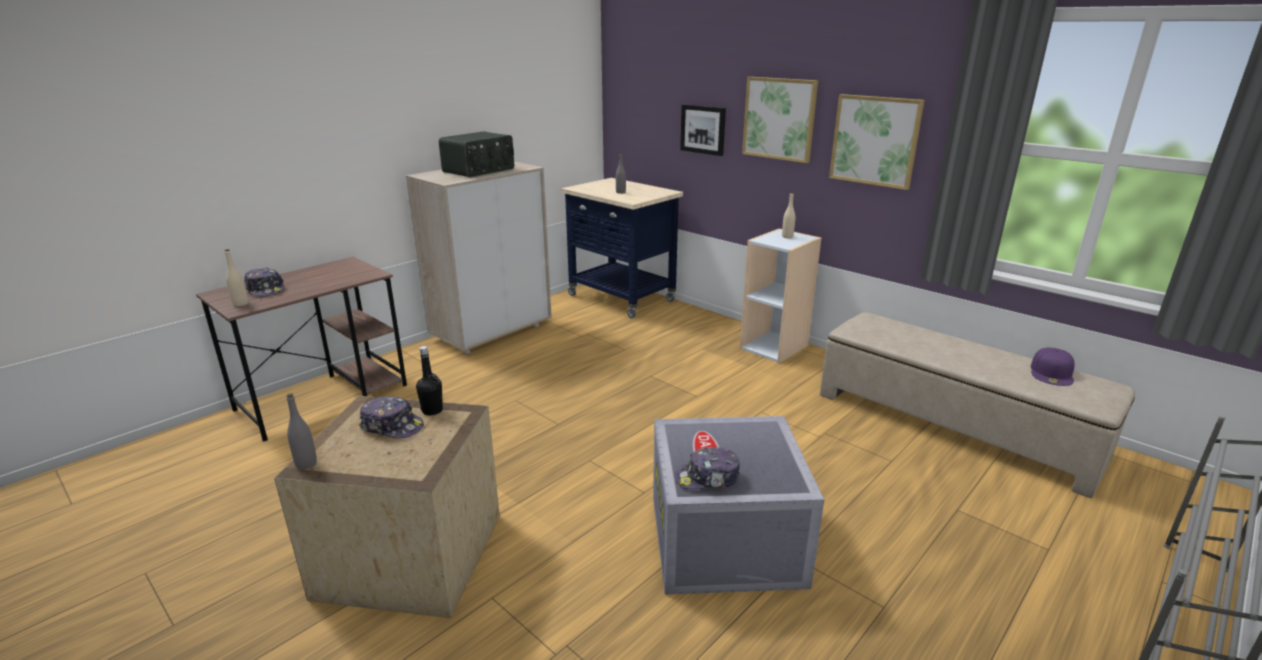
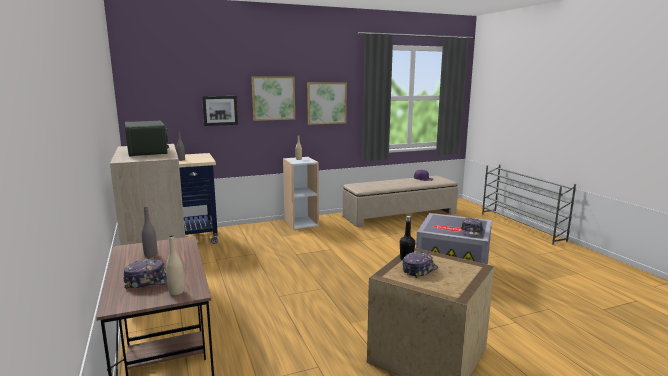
camera: 65 degrees left, 10 degrees down
(306, 464) = (454, 294): grey bottle -> grey bottle (150, 255)

